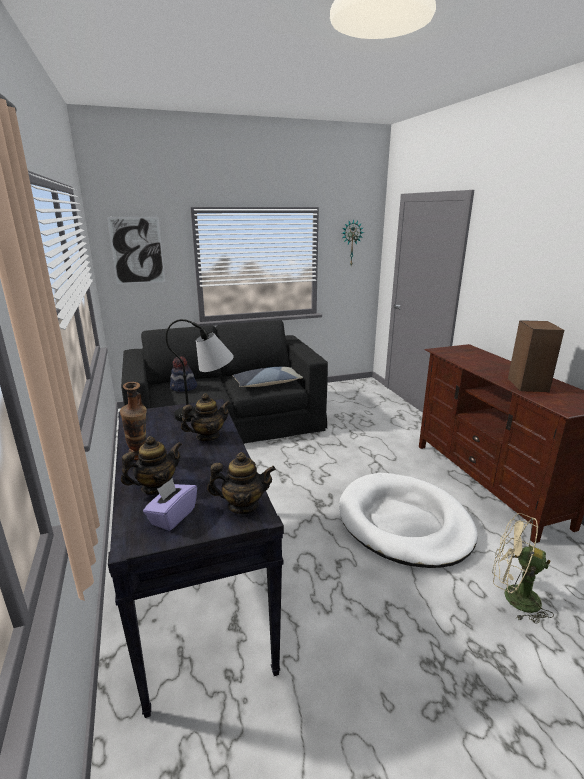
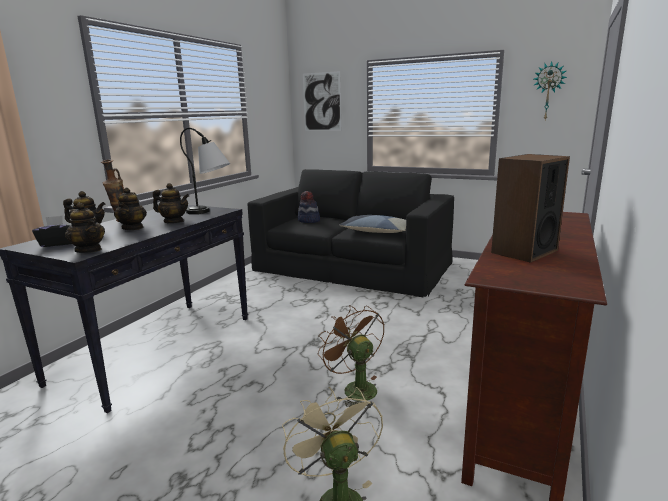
camera: 45 degrees right, 5 degrees down
(172, 516) = (58, 243): purple tissue box -> black tissue box
(189, 460) = (133, 228): none -> teapot
(404, 523) = (354, 388): white dog bed -> brown fan

